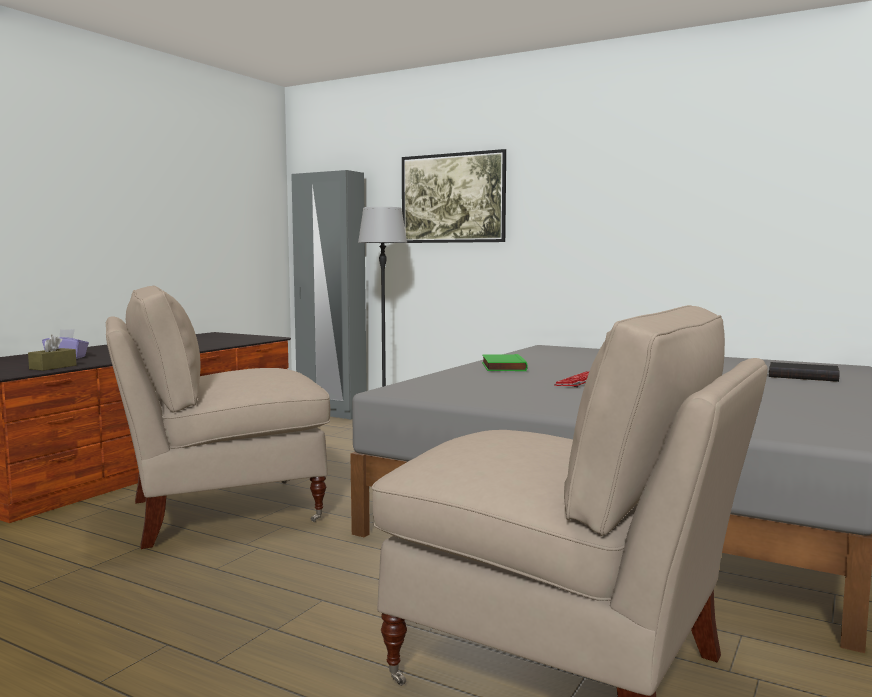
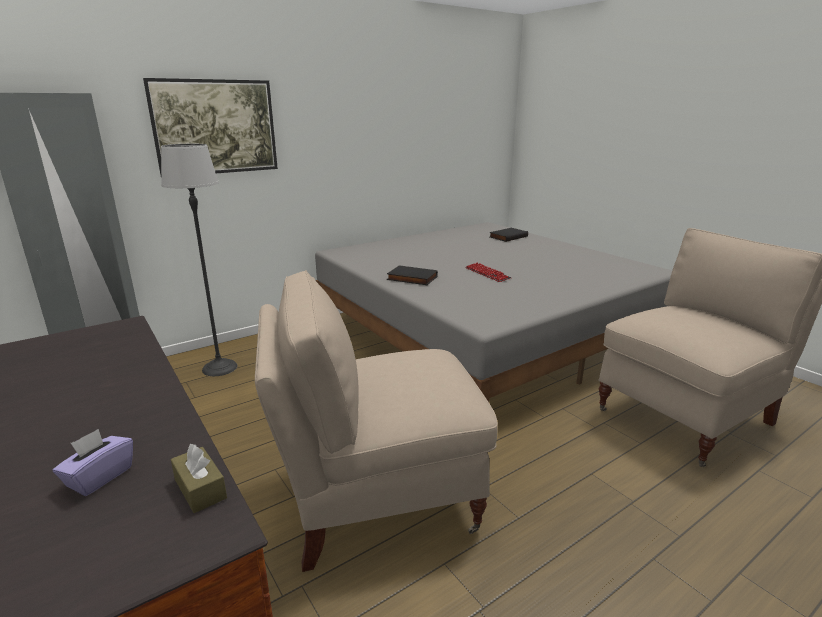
camera: 65 degrees left, 15 degrees up
(221, 511) = (377, 498): beige chair -> beige chair turned 75 degrees clockwise
(502, 367) = (411, 278): green book -> black book

